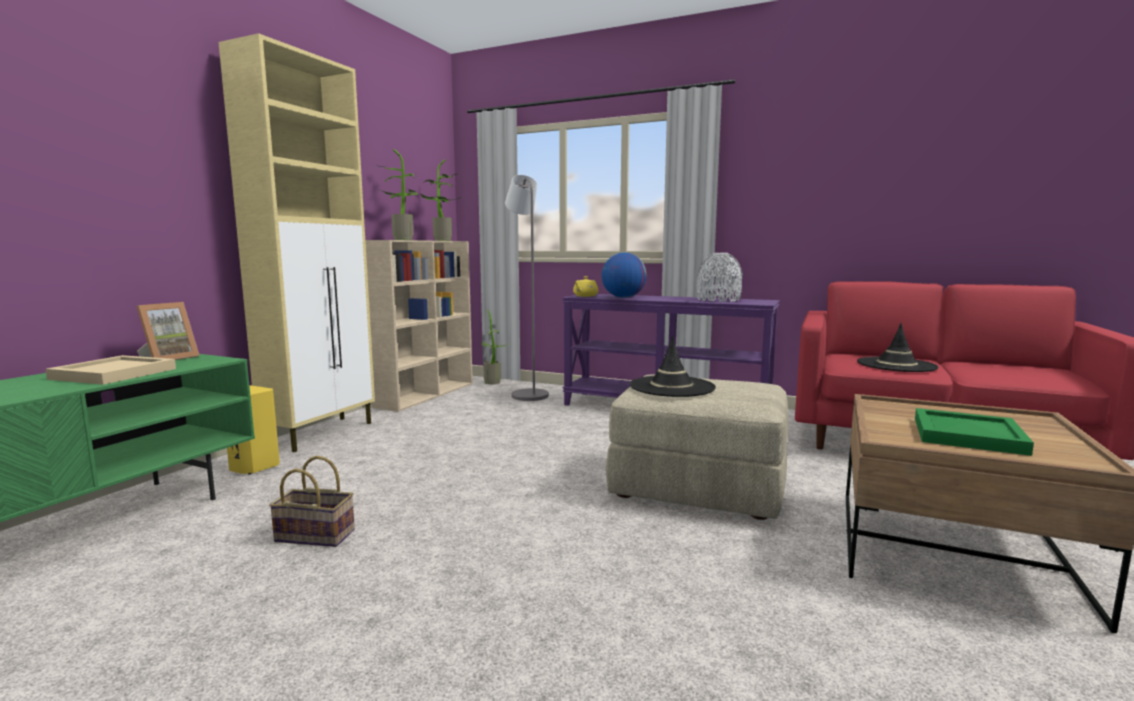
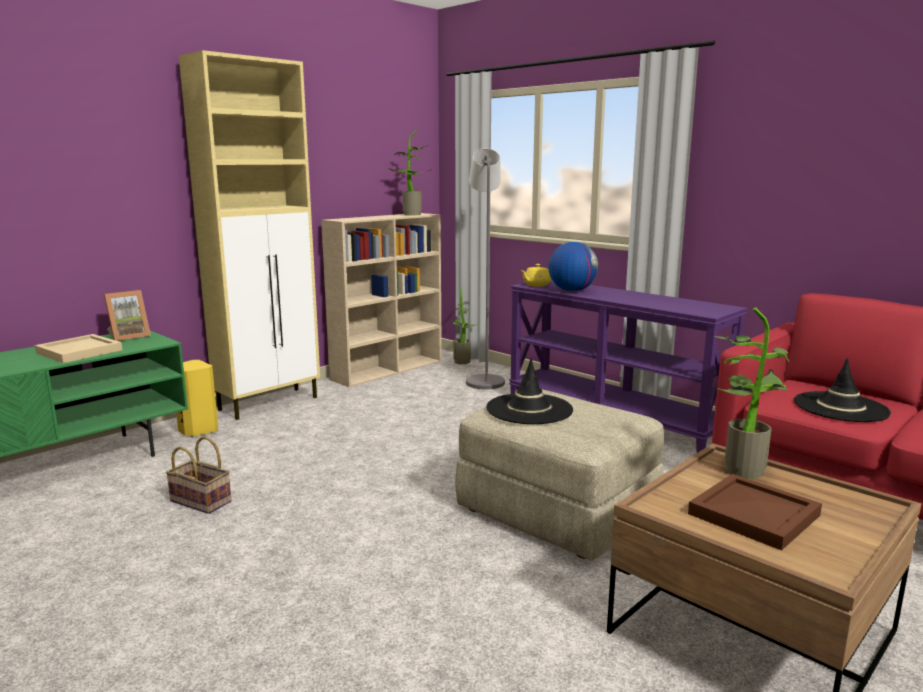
camera: 20 degrees right, 5 degrees up
(403, 240) = (364, 218): potted plant -> potted plant (742, 468)
(718, 300) = (670, 303): grey vase -> none
(969, 436) = (754, 515): green tray -> brown tray

